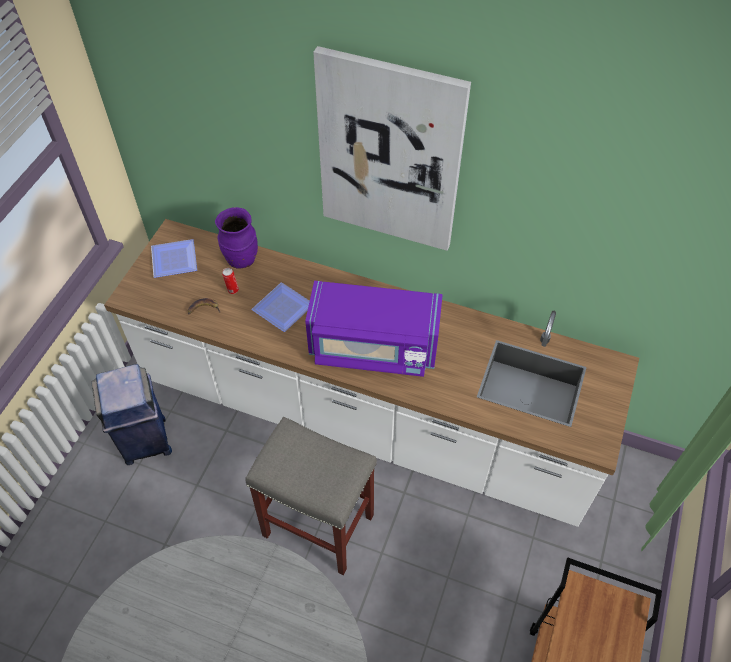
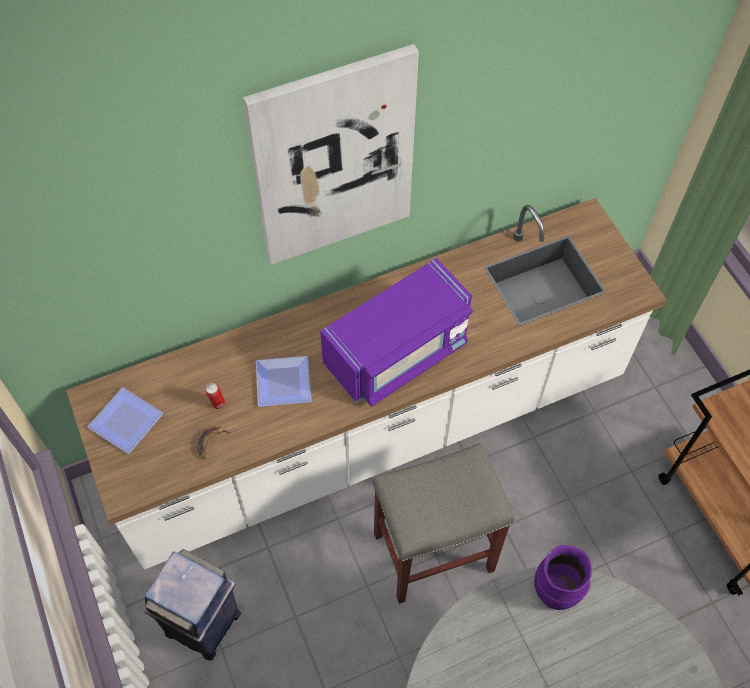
camera: 45 degrees left, 5 degrees up
(241, 259) = (191, 369): purple vase -> purple vase (555, 592)

